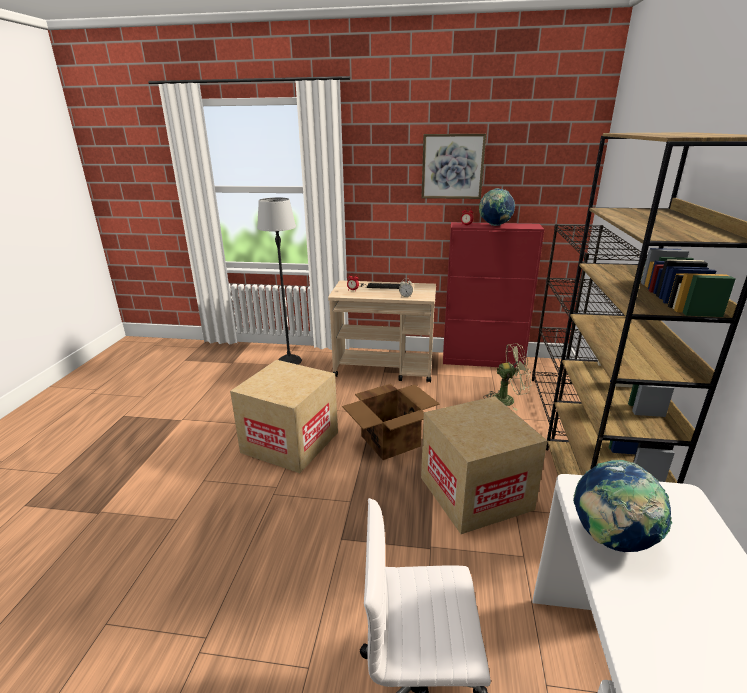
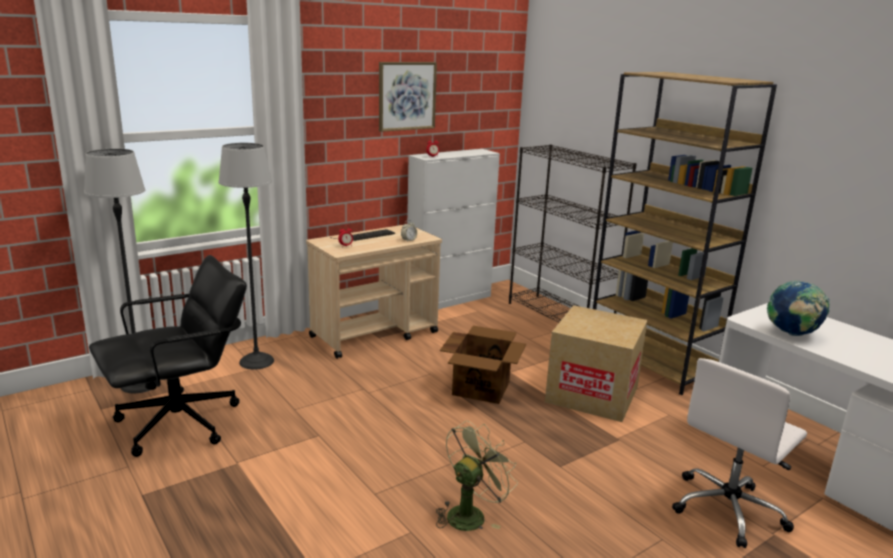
camera: 45 degrees left, 5 degrees down
(198, 383) = (180, 423): none -> black office chair
(219, 353) = (140, 384): none -> floor lamp
(290, 442) = (399, 427): cardboard box -> none
(483, 360) = (449, 300): red cabinet -> white cabinet
(494, 225) = (455, 154): globe -> none
(507, 399) = (515, 324): green fan -> green fan (470, 513)

